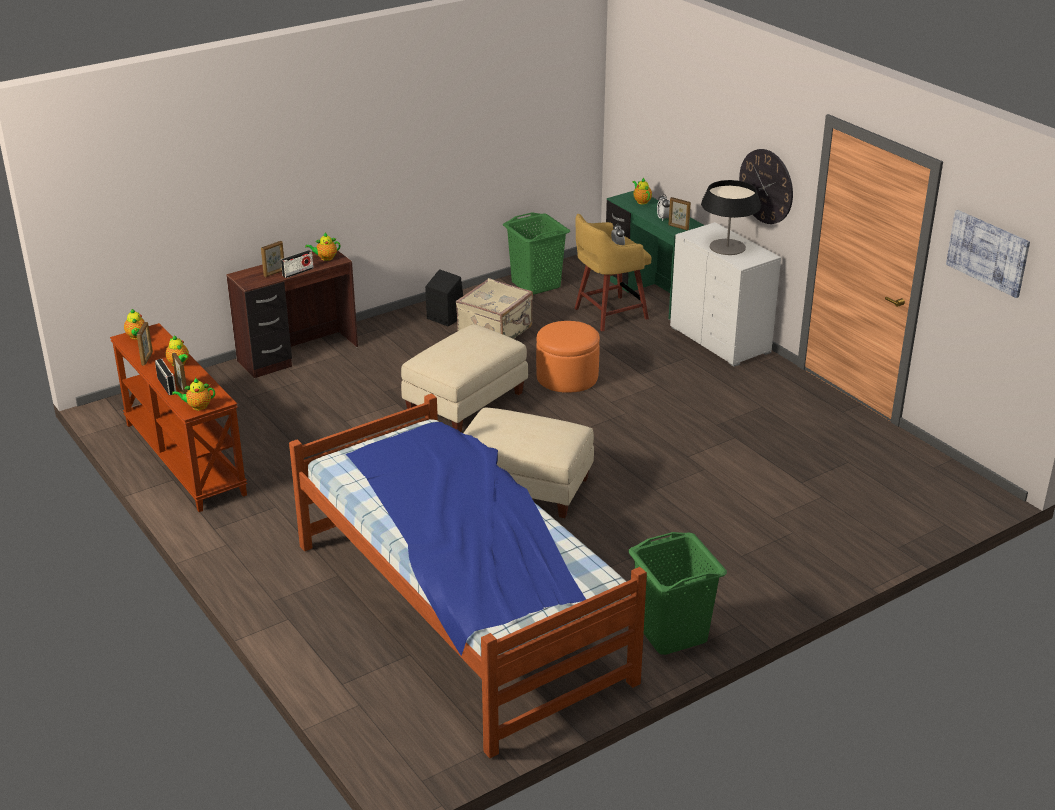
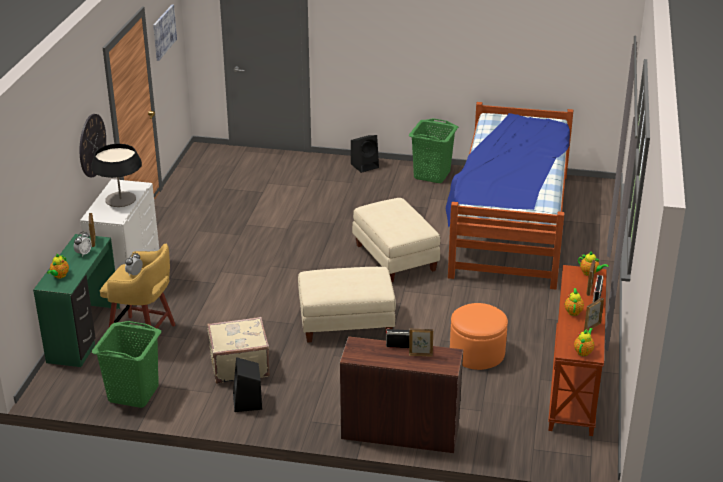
camera: 135 degrees left, 0 degrees up
(325, 258) = (363, 349): teapot -> none
(567, 377) = (258, 305): orange ottoman -> orange ottoman (477, 353)
(775, 594) = (365, 165): none -> black speaker

